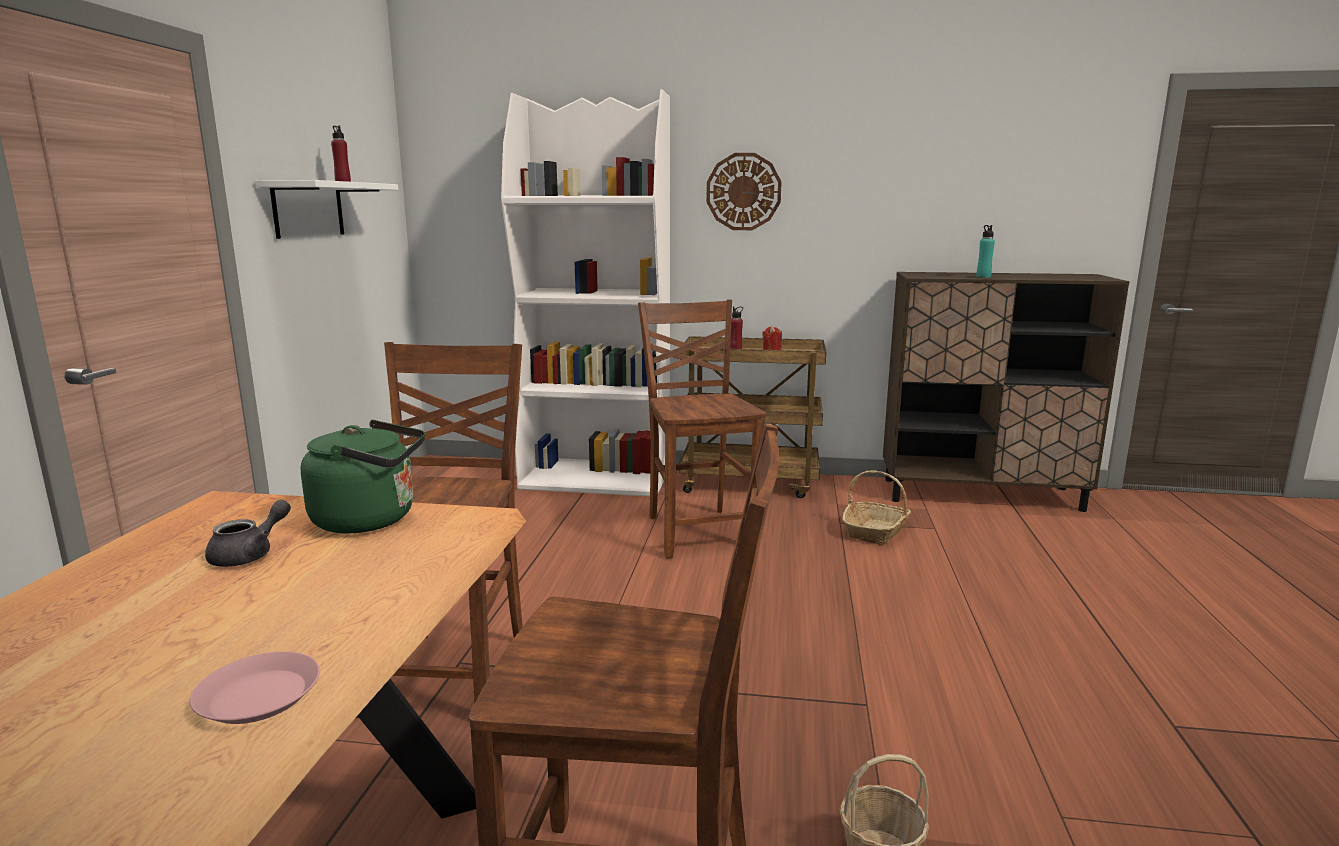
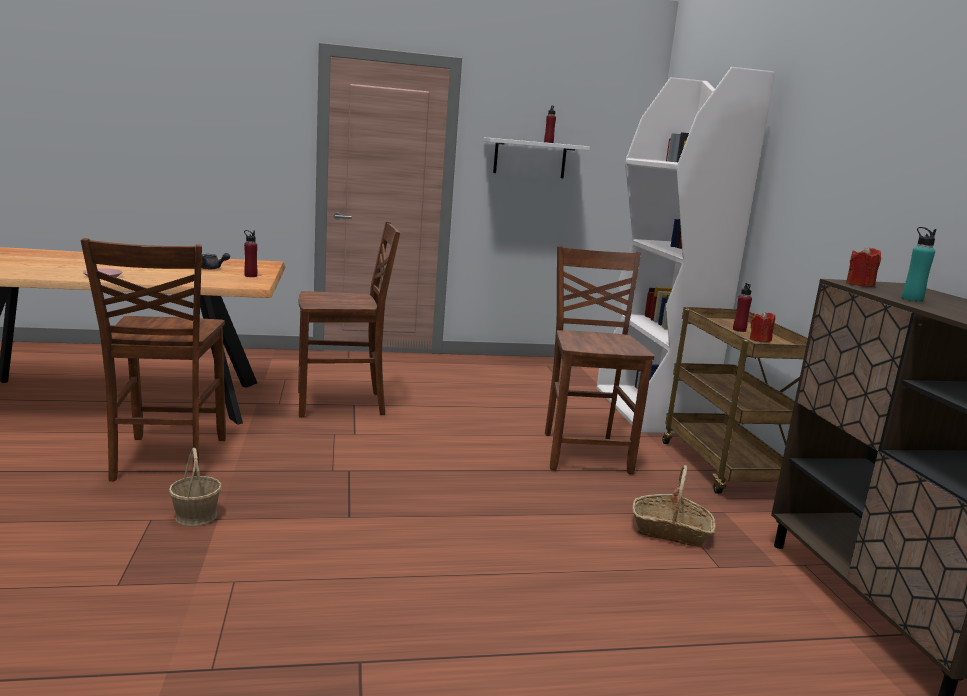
camera: 70 degrees right, 0 degrees up
(371, 519) = (250, 276): green kettle -> red bottle
(698, 531) = (584, 452): brown chair -> brown chair turned 60 degrees counterclockwise
(743, 192) = (810, 169): wall clock -> none
(928, 276) = (860, 284): none -> red candle

